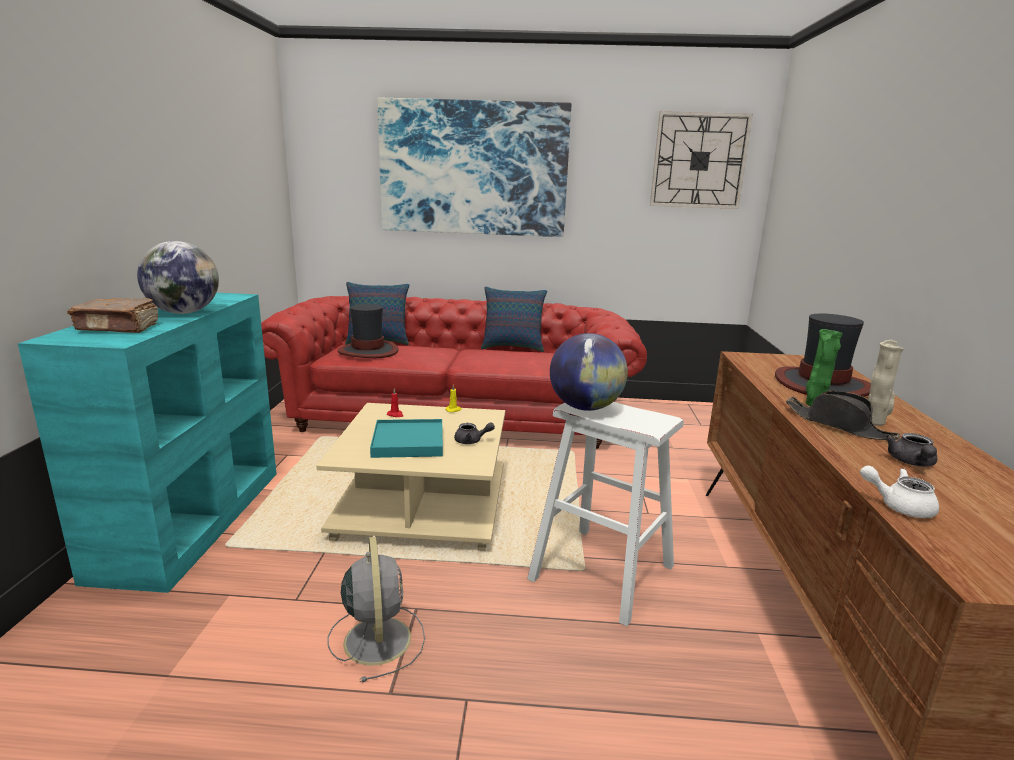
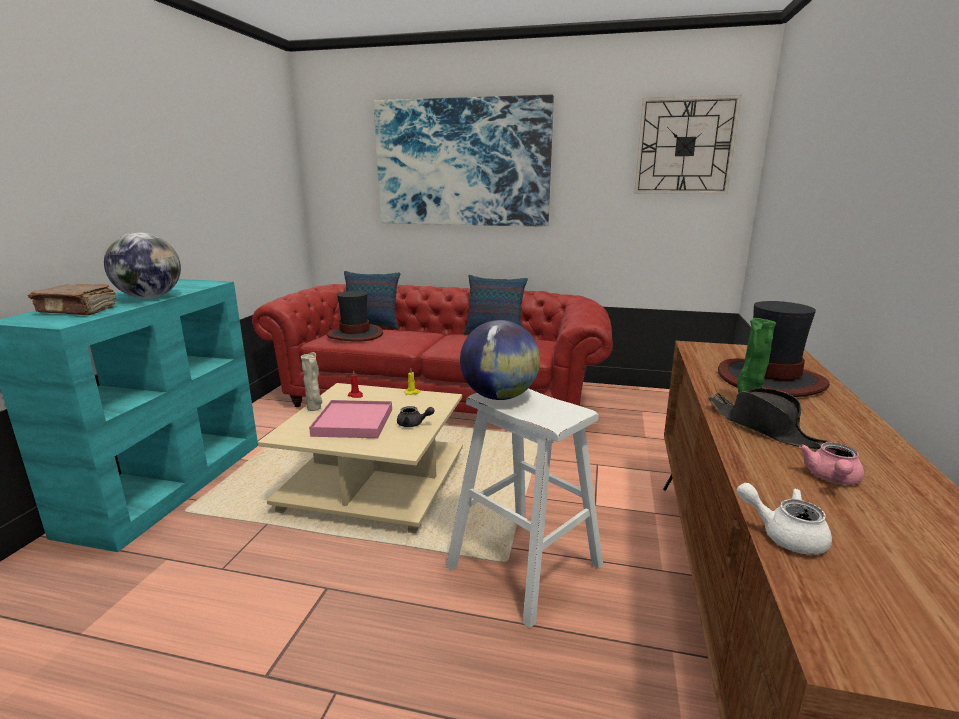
camera: 10 degrees right, 0 degrees up
(377, 638) = (278, 615): grey fan -> none
(408, 442) = (353, 422): turquoise tray -> pink tray
(875, 422) = (811, 426): beige vase -> beige vase (314, 408)
(911, 463) = (831, 479): grey teapot -> pink teapot

